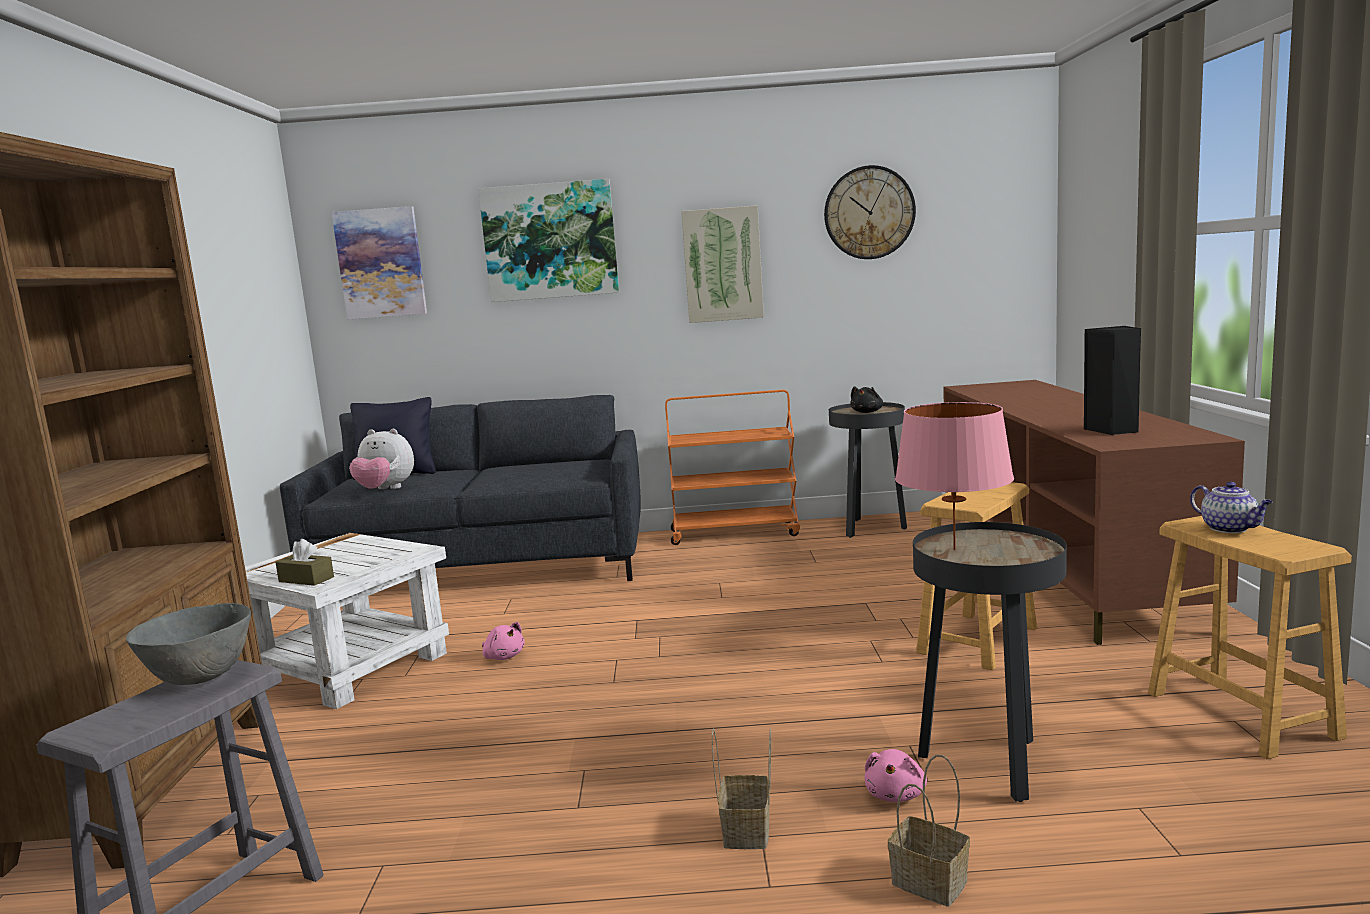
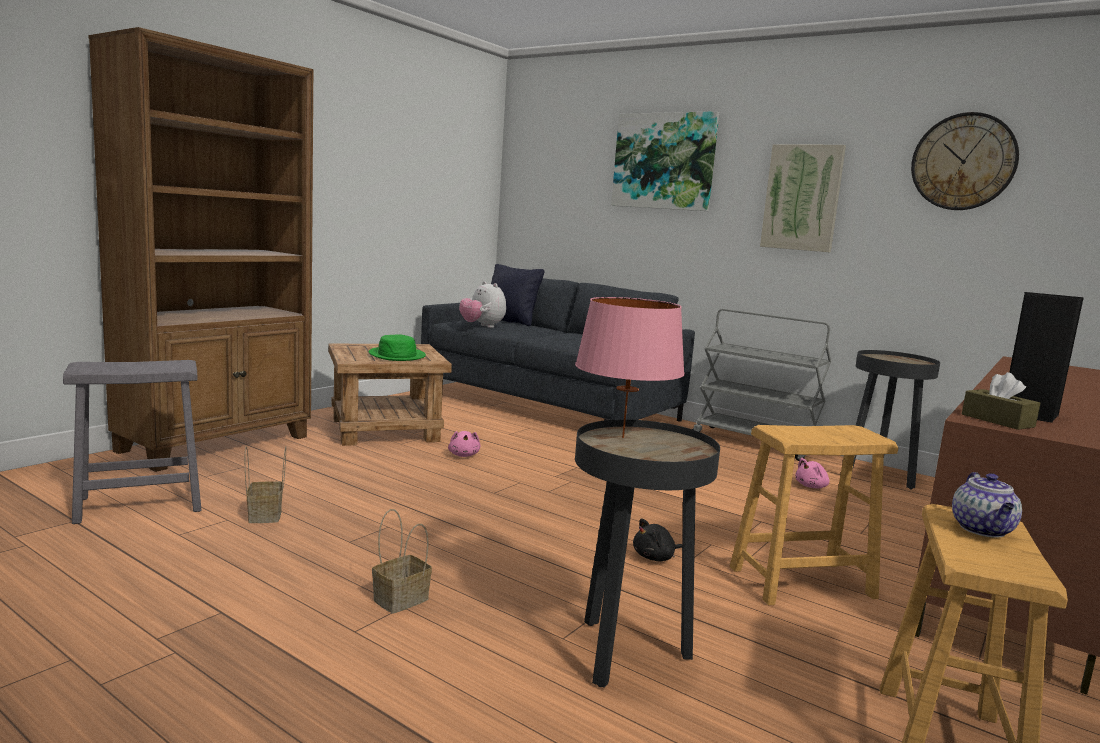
camera: 35 degrees right, 0 degrees up
(200, 678) = (164, 364): grey bowl -> none
(306, 579) = (353, 356): brown tissue box -> brown tissue box (997, 420)
(351, 666) = (386, 429): white side table -> brown side table
(356, 559) = (397, 355): none -> green hat
(381, 263) = (548, 166): picture -> none
(735, 533) = (755, 443): orange cart -> grey cart
(867, 412) = (896, 361): black plush toy -> black plush toy (655, 558)
(896, 794) = (525, 633): pink plush toy -> pink plush toy (812, 486)
(932, 882) = (440, 687): basket -> basket (266, 516)

